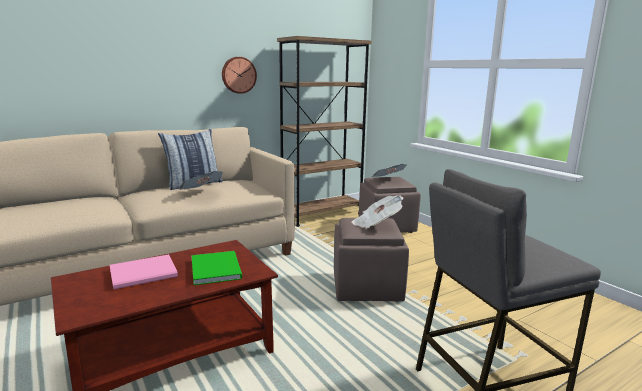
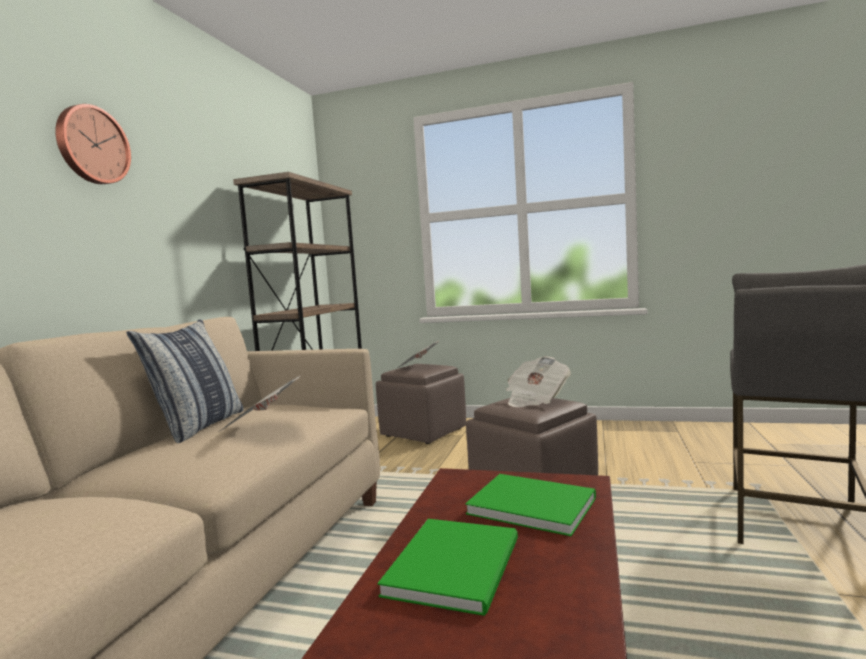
camera: 40 degrees left, 10 degrees down
(145, 273) = (458, 564): pink book -> green book
(238, 75) = (186, 234): wall clock -> wall clock (92, 145)

